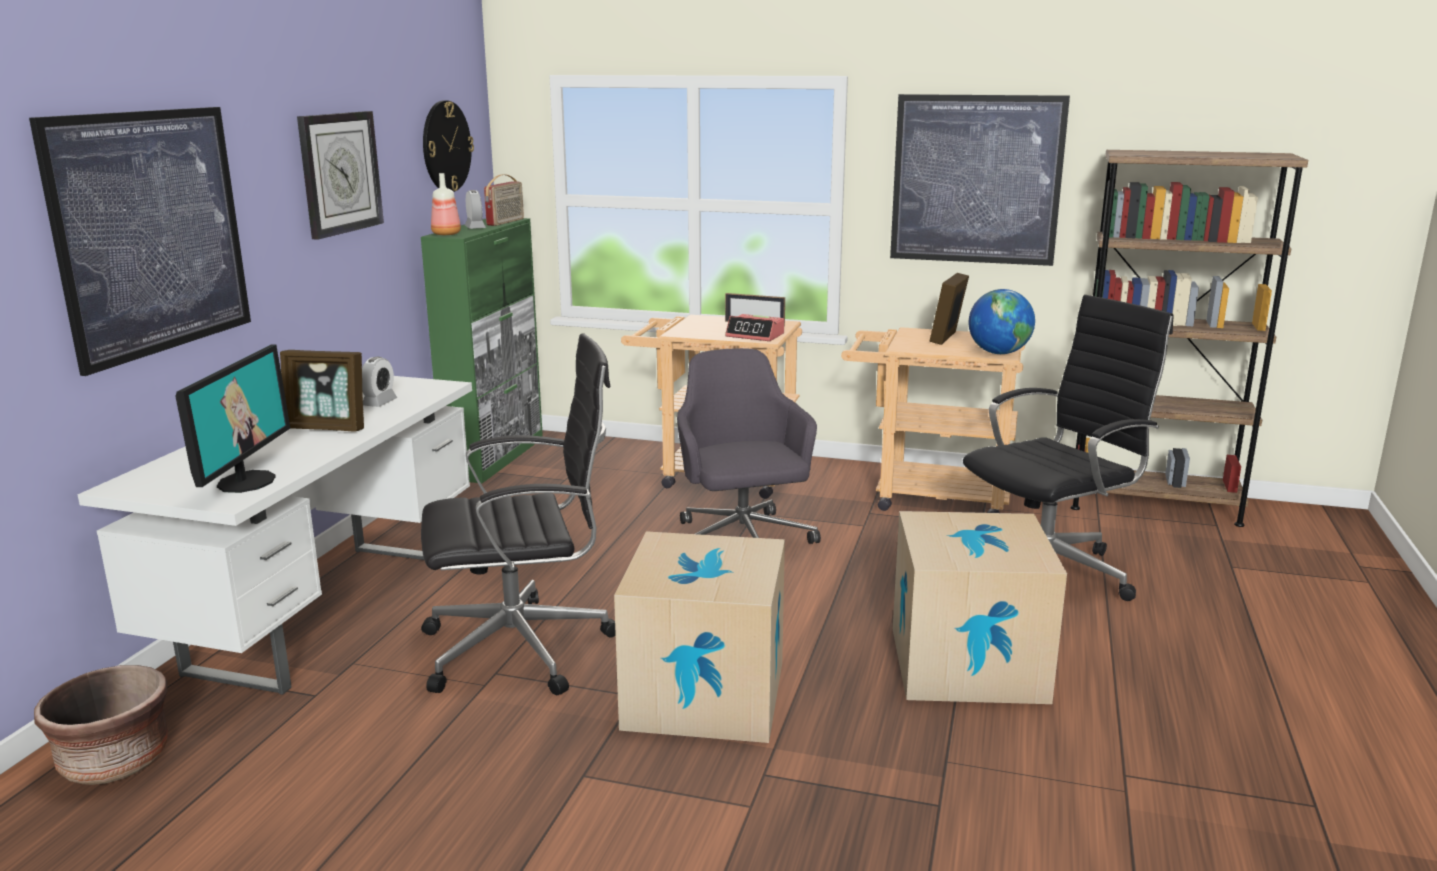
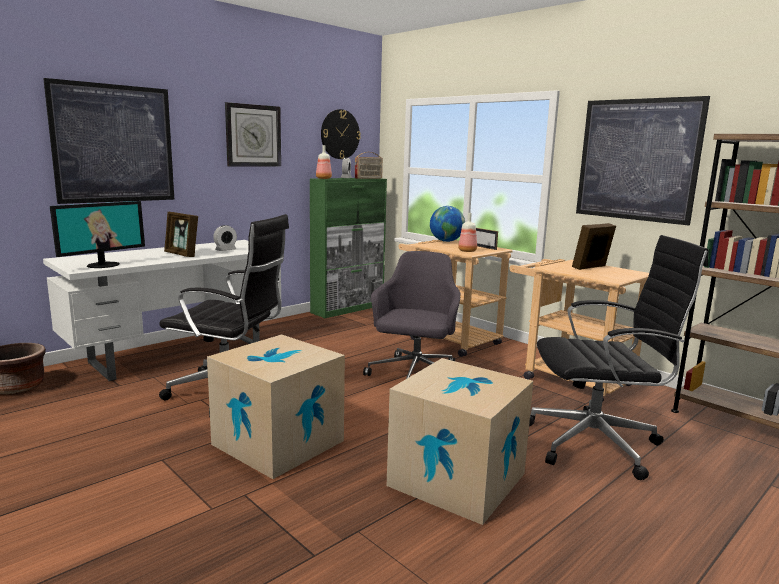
camera: 30 degrees right, 5 degrees down
(755, 335) = (468, 251): alarm clock -> bottle
(998, 353) = (611, 278): globe -> globe (446, 241)

